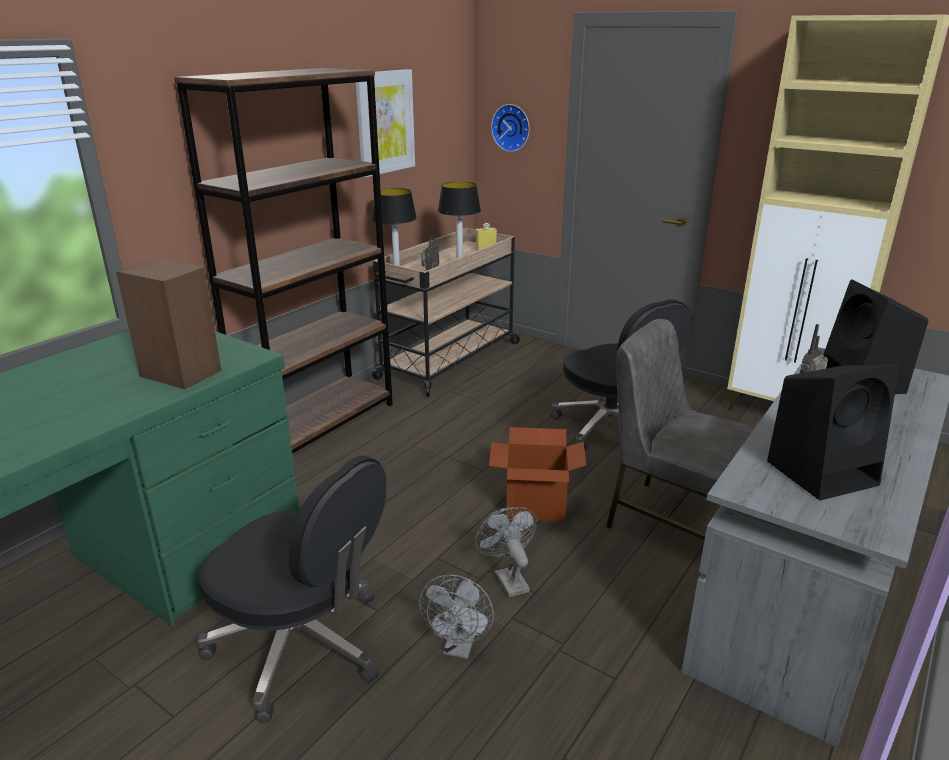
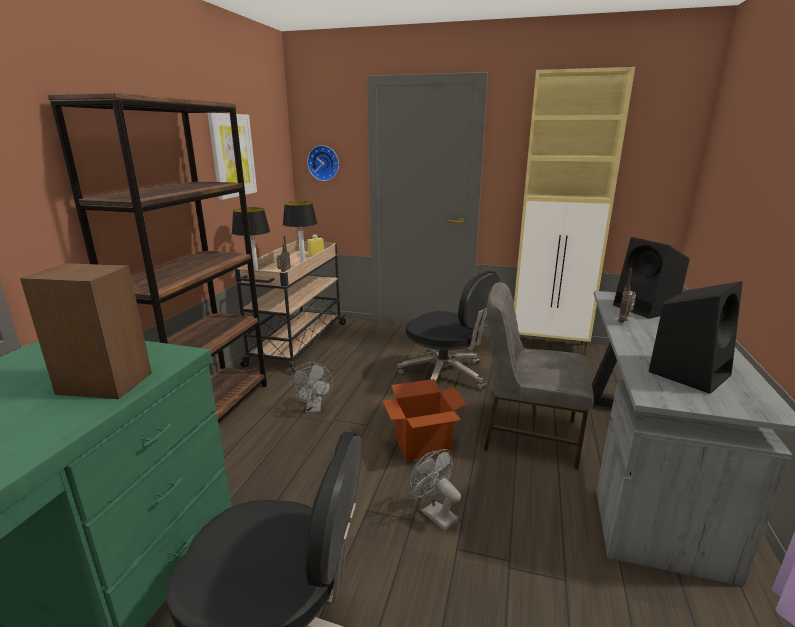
camera: 20 degrees left, 5 degrees down
(459, 647) = (428, 592): grey fan -> grey fan (314, 409)

